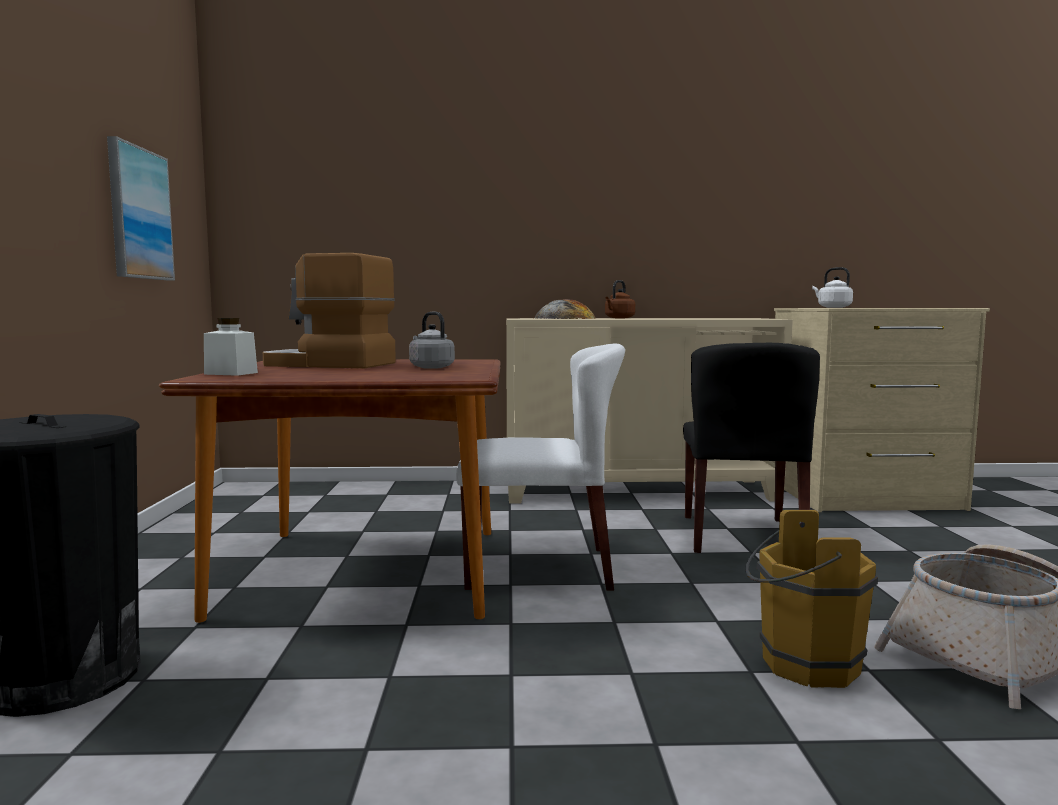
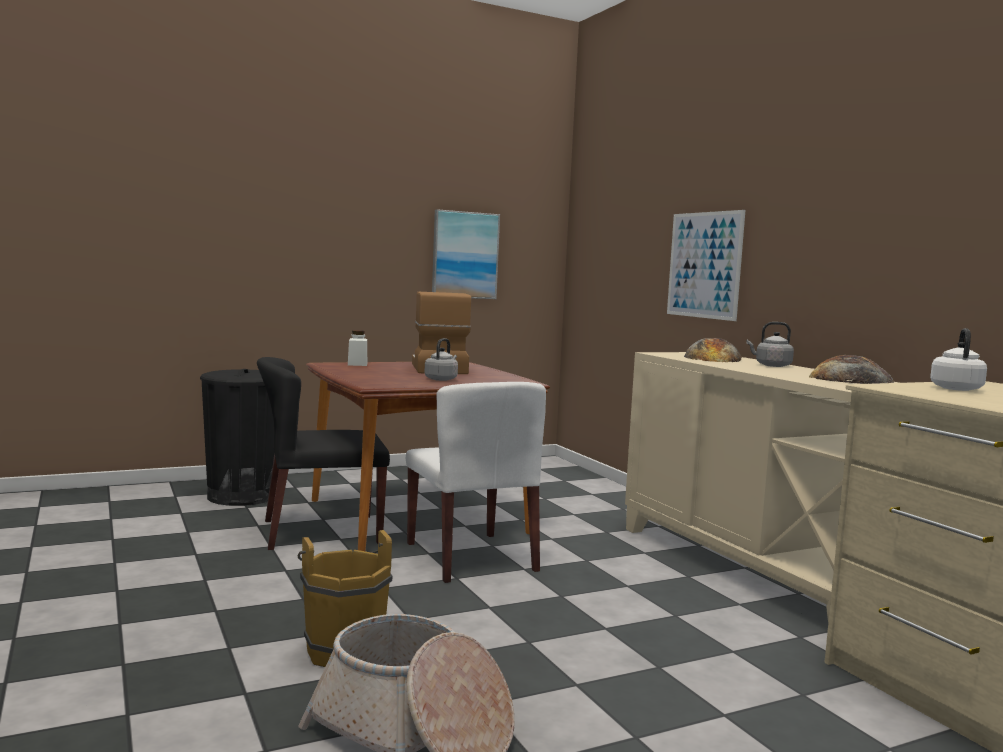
camera: 65 degrees right, 0 degrees up
(481, 234) = (704, 265): none -> picture
(618, 318) = (771, 365): brown kettle -> grey kettle
(704, 318) = (850, 379): none -> bread
(741, 535) = (656, 622): black chair -> black chair (320, 532)

